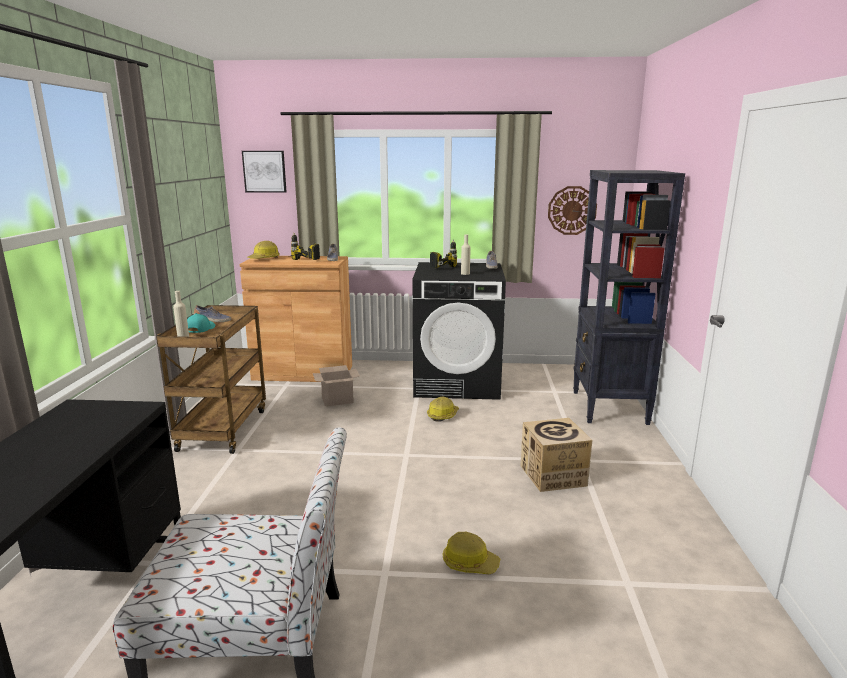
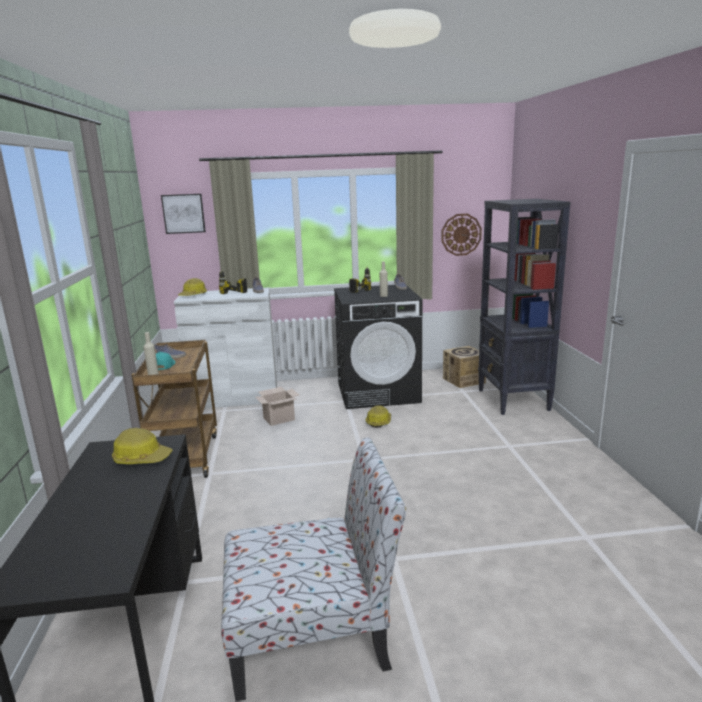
camera: 10 degrees left, 0 degrees up
(303, 373) = (234, 398): brown cabinet -> white cabinet
(470, 563) = (459, 540): hard hat -> hard hat (142, 458)
(553, 476) = (493, 461): cardboard box -> cardboard box (464, 380)

